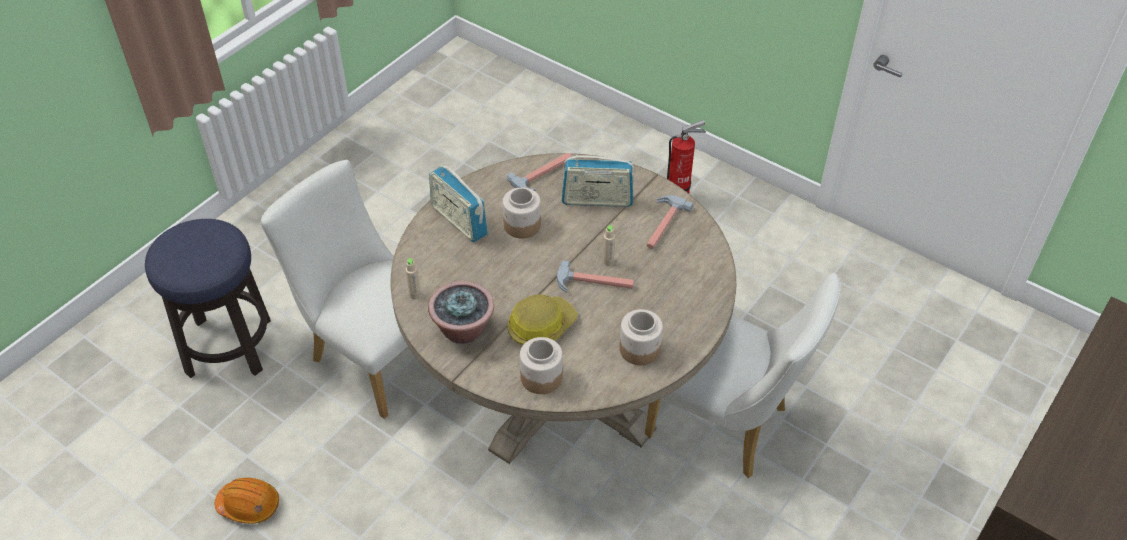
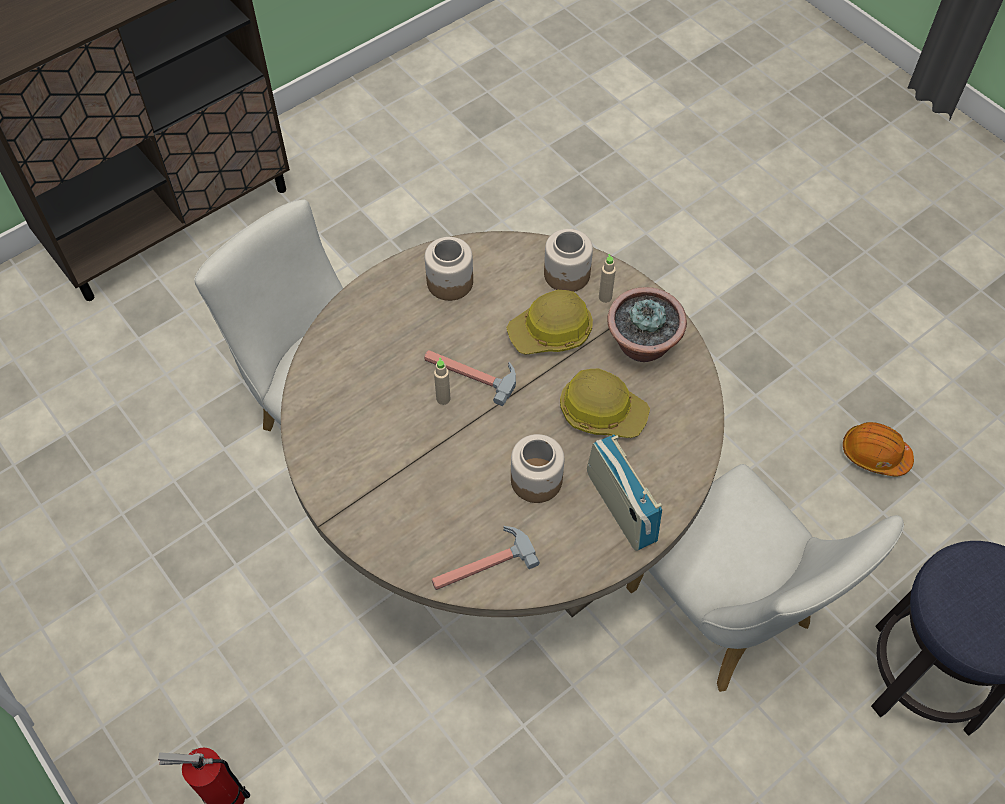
camera: 165 degrees left, 10 degrees up
(415, 295) = (694, 405): beige bottle -> beige bottle (605, 297)
(485, 277) = (602, 411): none -> hard hat
(597, 200) = (421, 499): radio -> none
(662, 224) = (351, 439): hammer -> none

